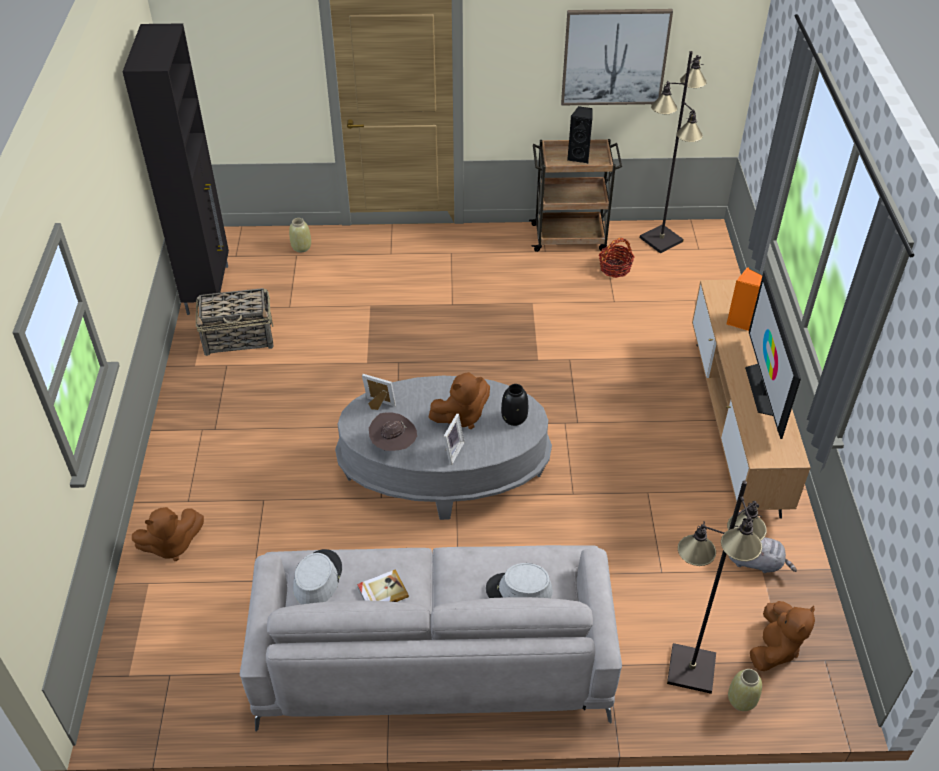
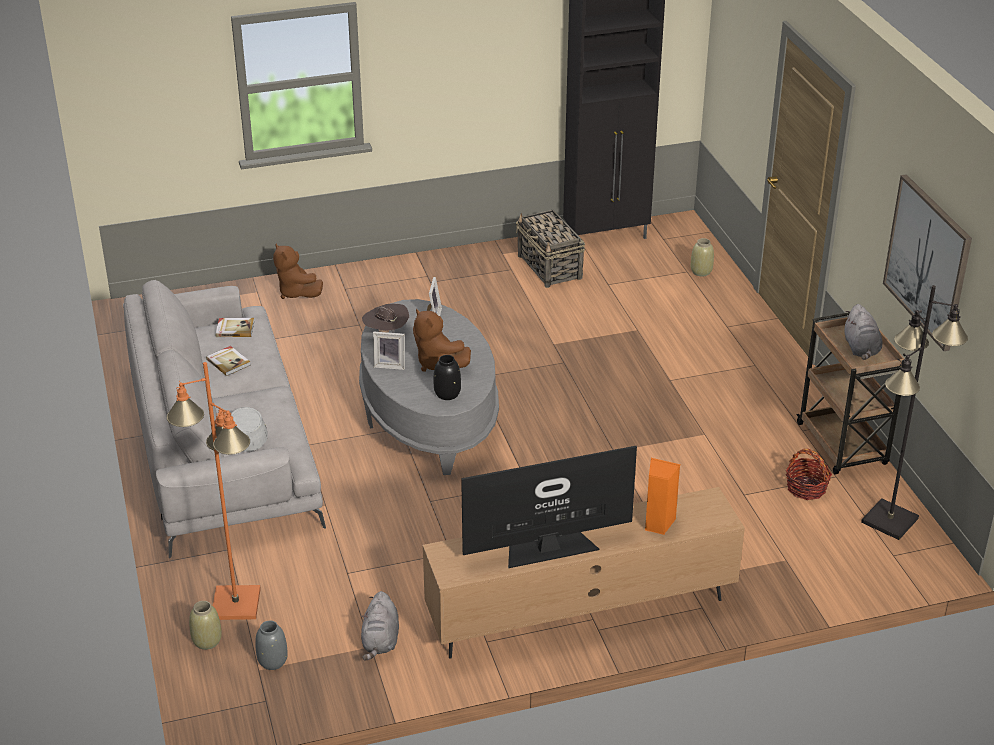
camera: 75 degrees right, 10 degrees down
(317, 578) = (234, 329): grey hat -> book
(579, 157) = (861, 348): black speaker -> grey plush toy
(690, 669) = (235, 603): black floor lamp -> orange floor lamp
(774, 648) = (272, 661): brown plush toy -> grey vase

